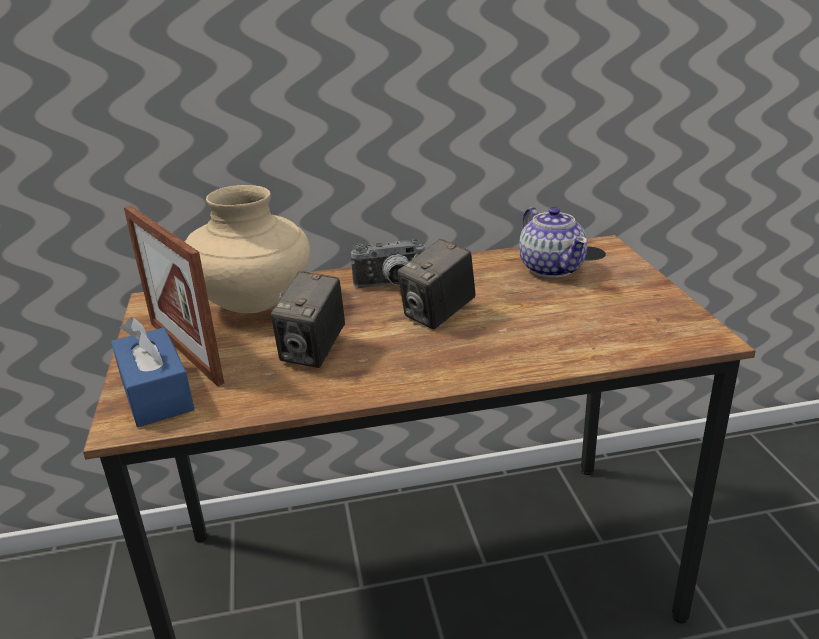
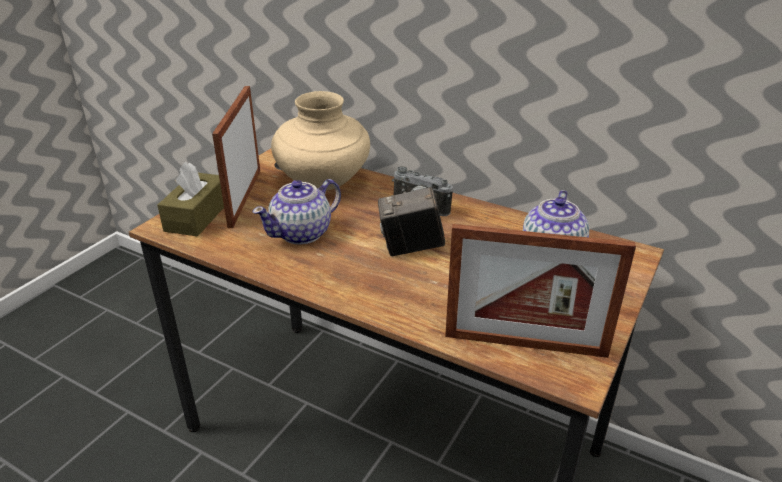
camera: 40 degrees right, 5 degrees up
(156, 393) = (197, 216): blue tissue box -> brown tissue box
(313, 352) = (302, 233): camera -> teapot
(643, 335) = (525, 344): none -> picture frame

